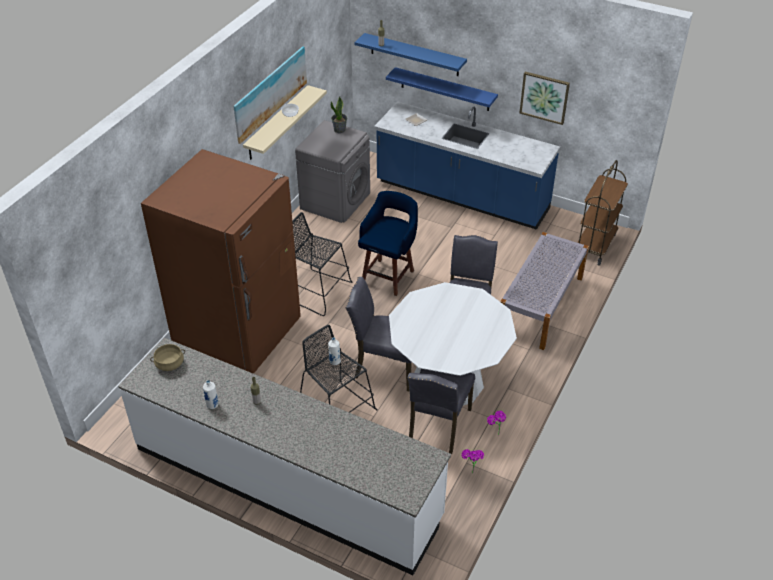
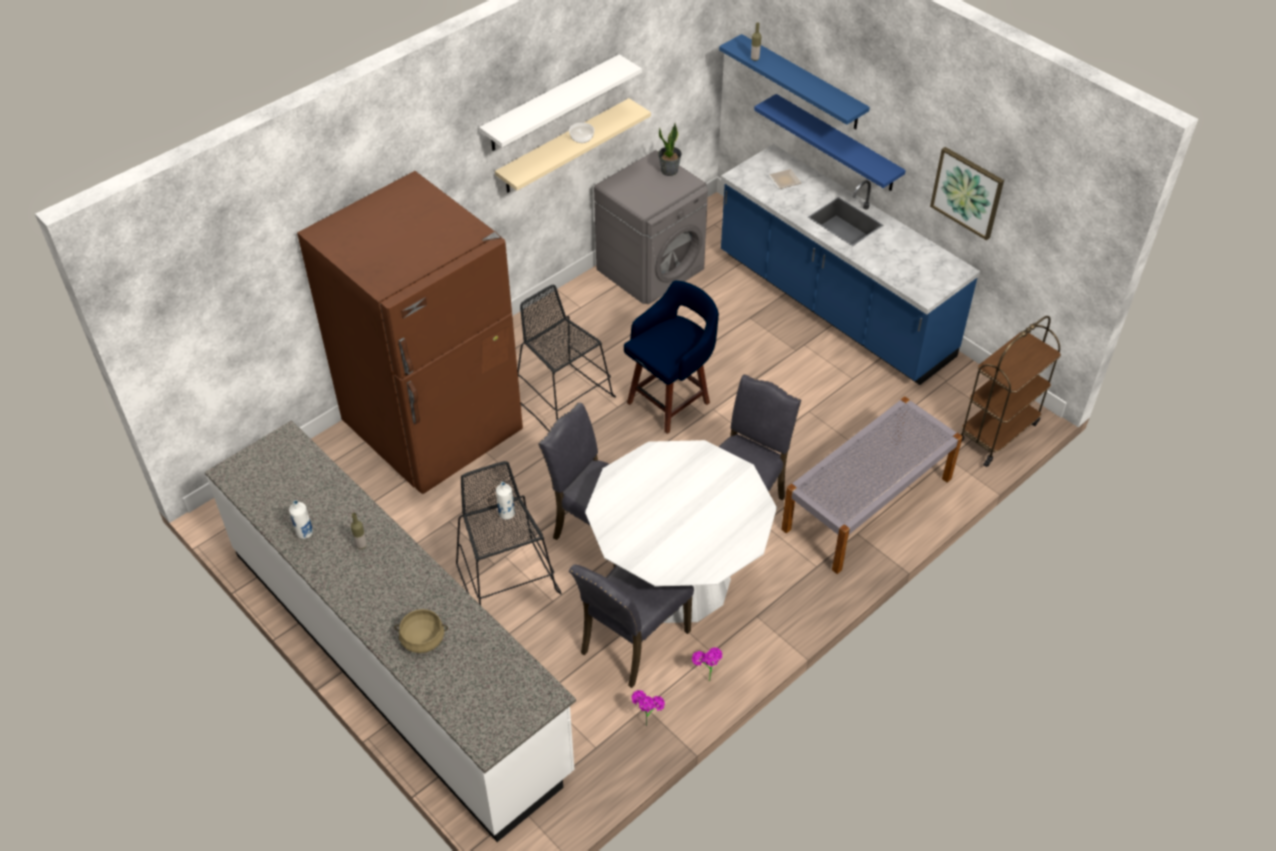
camera: 20 degrees right, 5 degrees up
(169, 363) = (280, 459): beige cooking pot -> beige cooking pot (423, 639)
(269, 93) = (552, 103): picture -> white shelf

